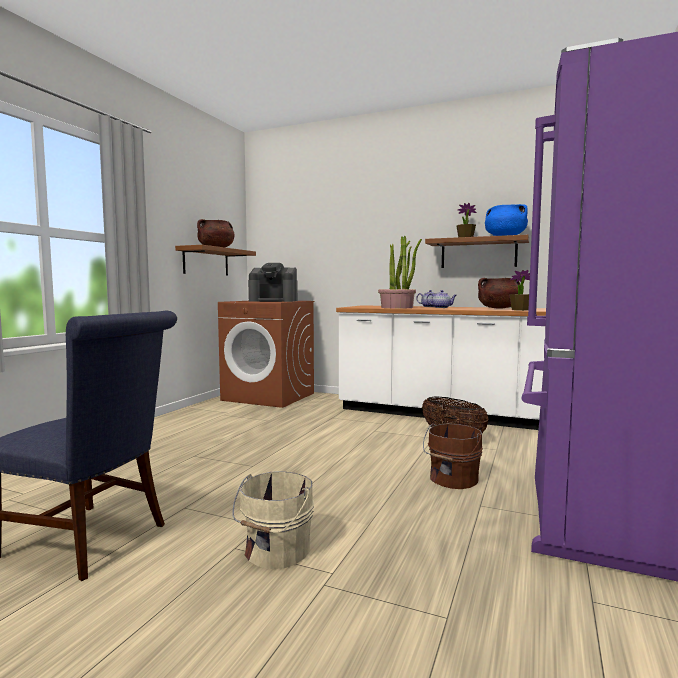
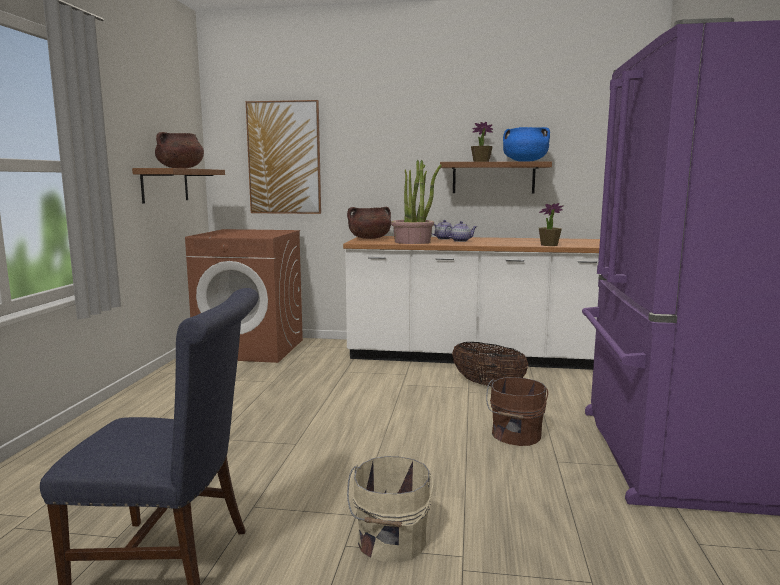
camera: 15 degrees left, 5 degrees up
(274, 301) = (254, 233): coffee machine -> none
(304, 242) = (284, 158): none -> picture
(498, 308) = (520, 240): brown cooking pot -> brown cooking pot (369, 238)

